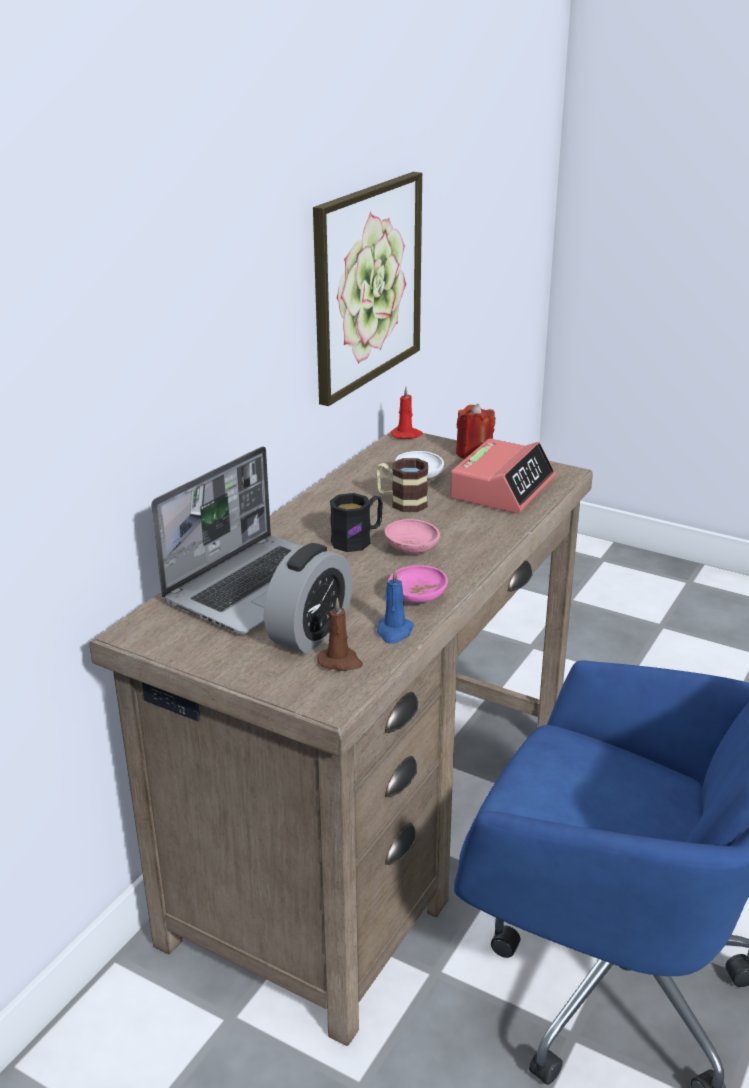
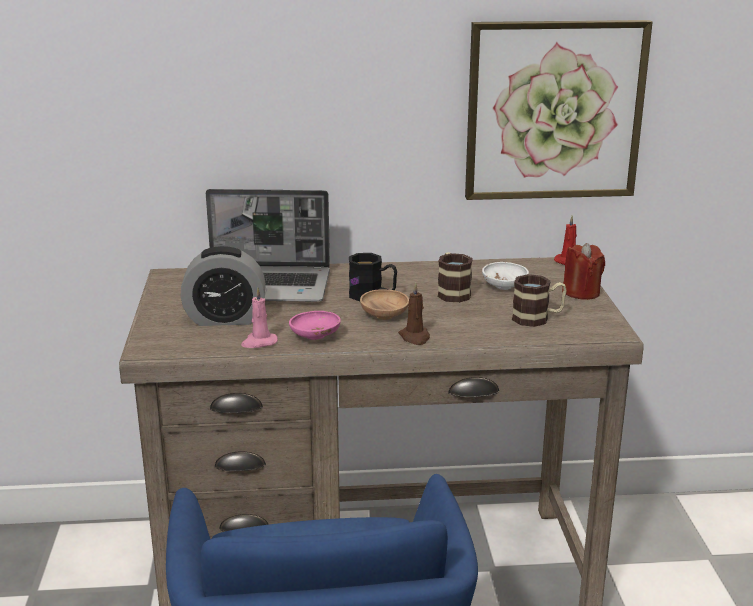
camera: 55 degrees right, 5 degrees down
(340, 662) = (201, 337): brown candle -> brown candle (415, 337)
(394, 632) = (259, 342): blue candle -> pink candle
(411, 549) = (384, 315): pink bowl -> brown bowl
(502, 488) = (538, 318): alarm clock -> mug

